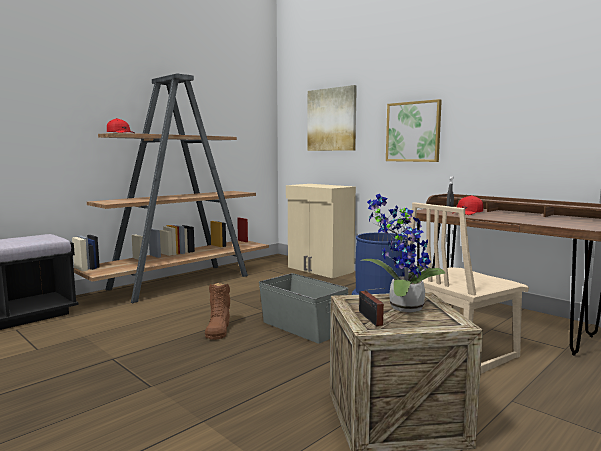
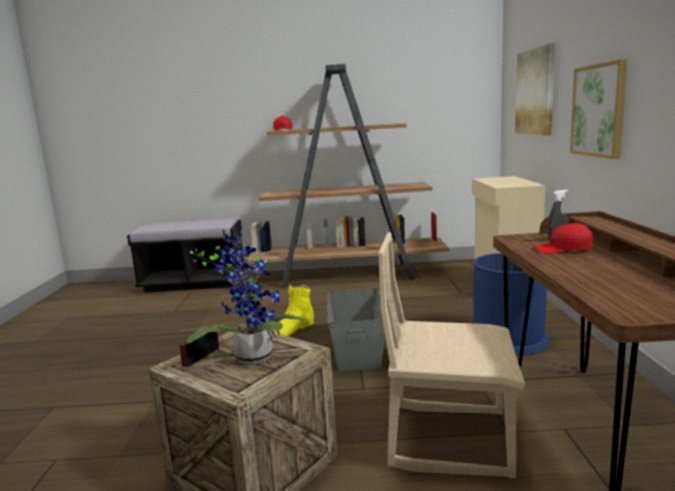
camera: 45 degrees right, 5 degrees up
(218, 329) = (292, 329): brown boot -> yellow boot

